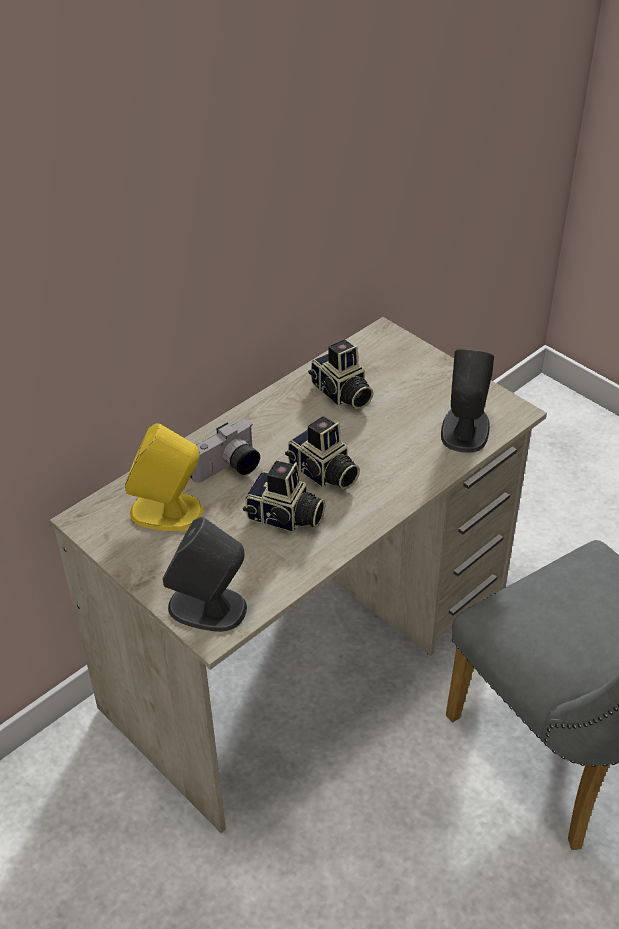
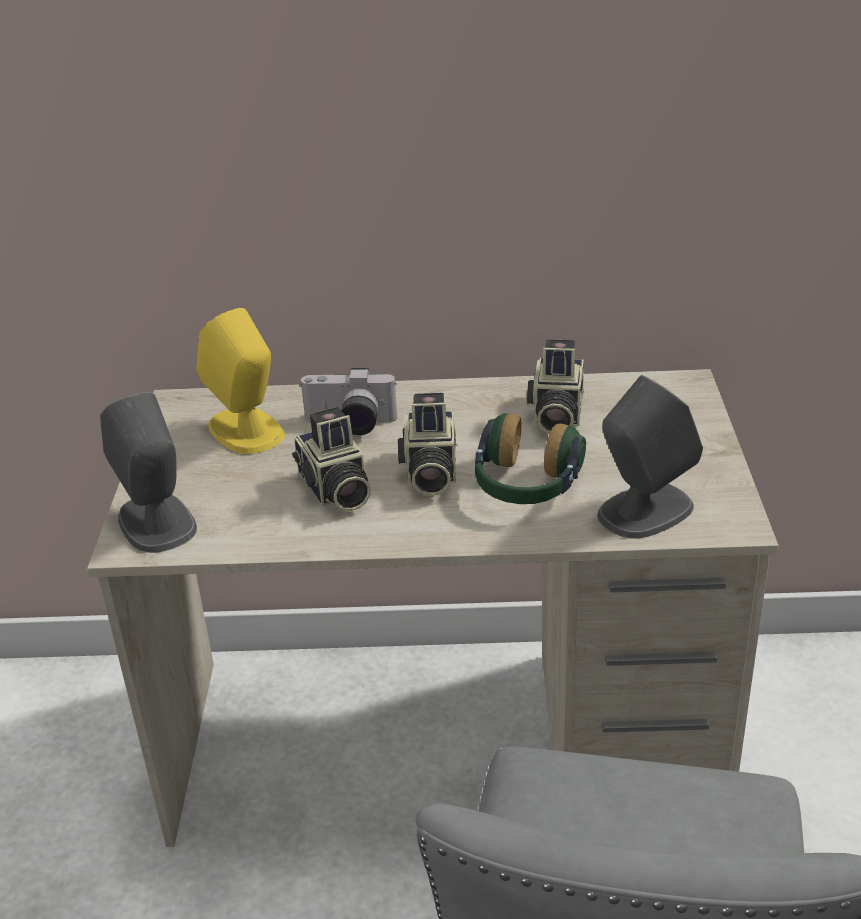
camera: 45 degrees right, 10 degrees down
(387, 450) = (526, 486): none -> headphones

